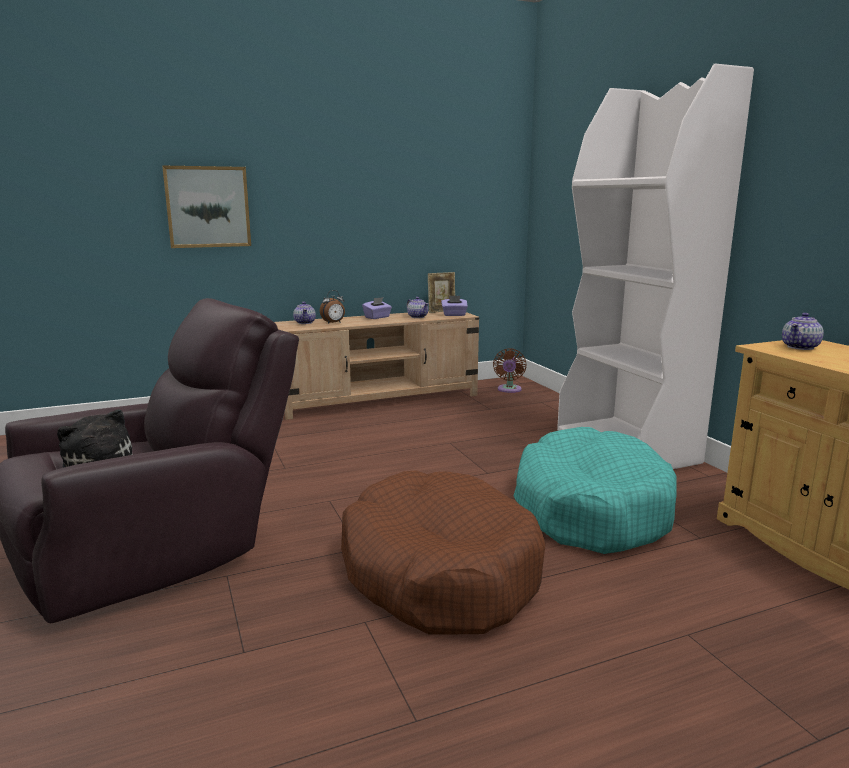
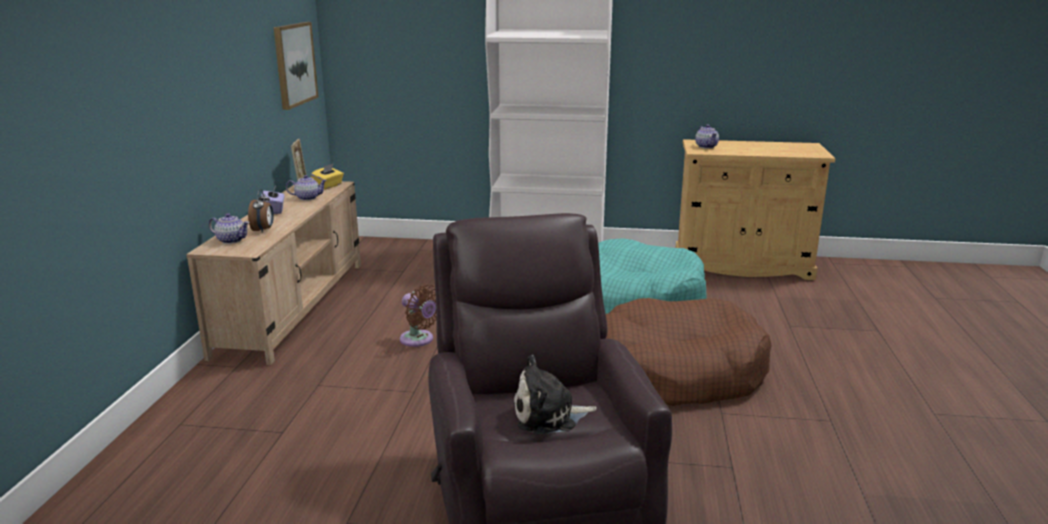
camera: 60 degrees left, 5 degrees up
(208, 207) = (109, 110): picture -> picture (294, 64)
(454, 315) = (328, 186): purple tissue box -> yellow tissue box
(509, 390) = (369, 251): brown fan -> brown fan (419, 340)

